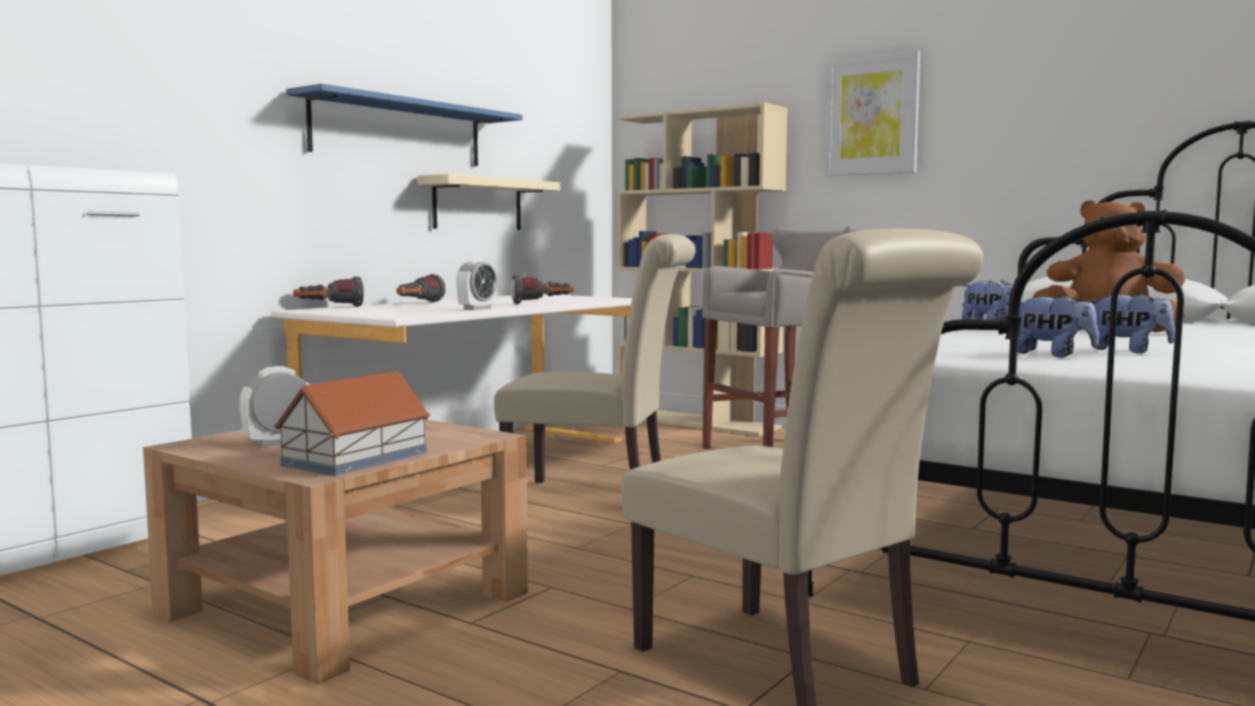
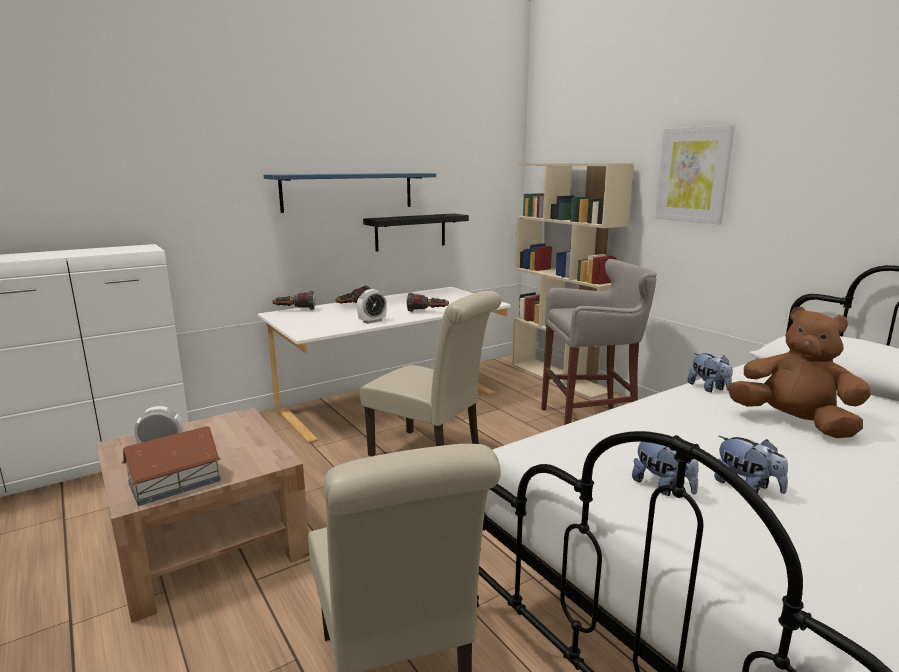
camera: 20 degrees right, 10 degrees up
(477, 204) = (410, 232): beige shelf -> black shelf

